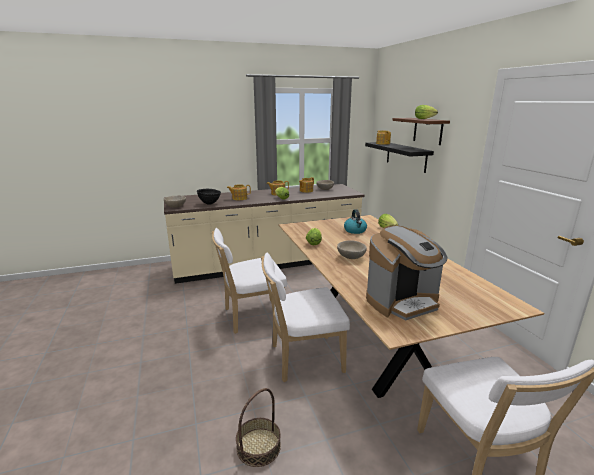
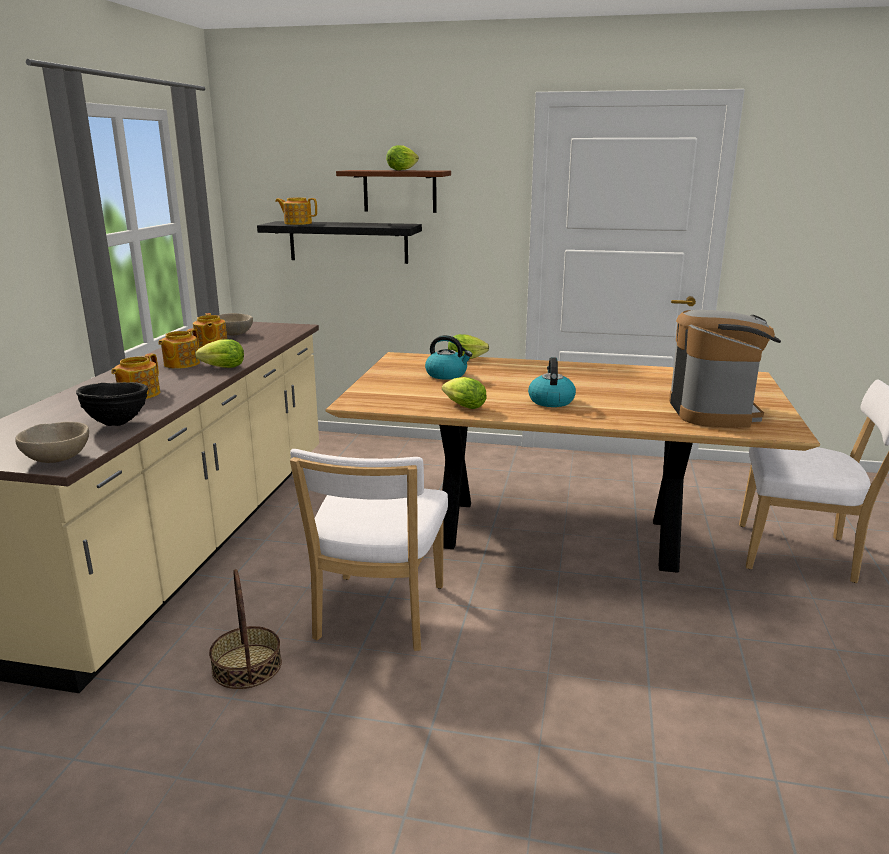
camera: 60 degrees left, 0 degrees up
(258, 446) = (732, 702): basket -> basket (246, 666)
(303, 359) = (555, 601): white chair -> none
(350, 257) = (551, 401): beige bowl -> kettle

